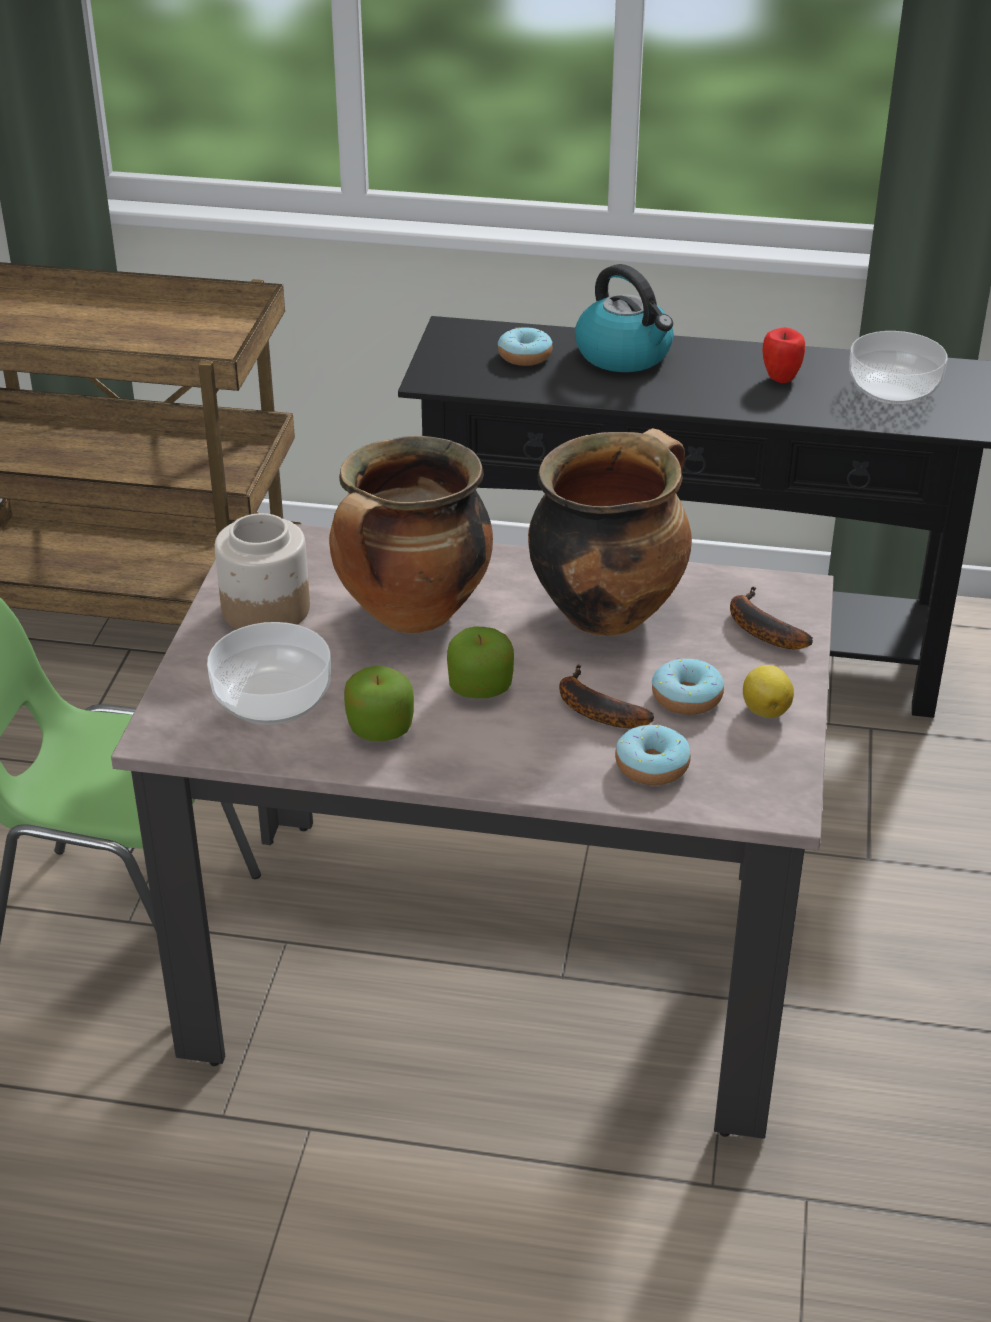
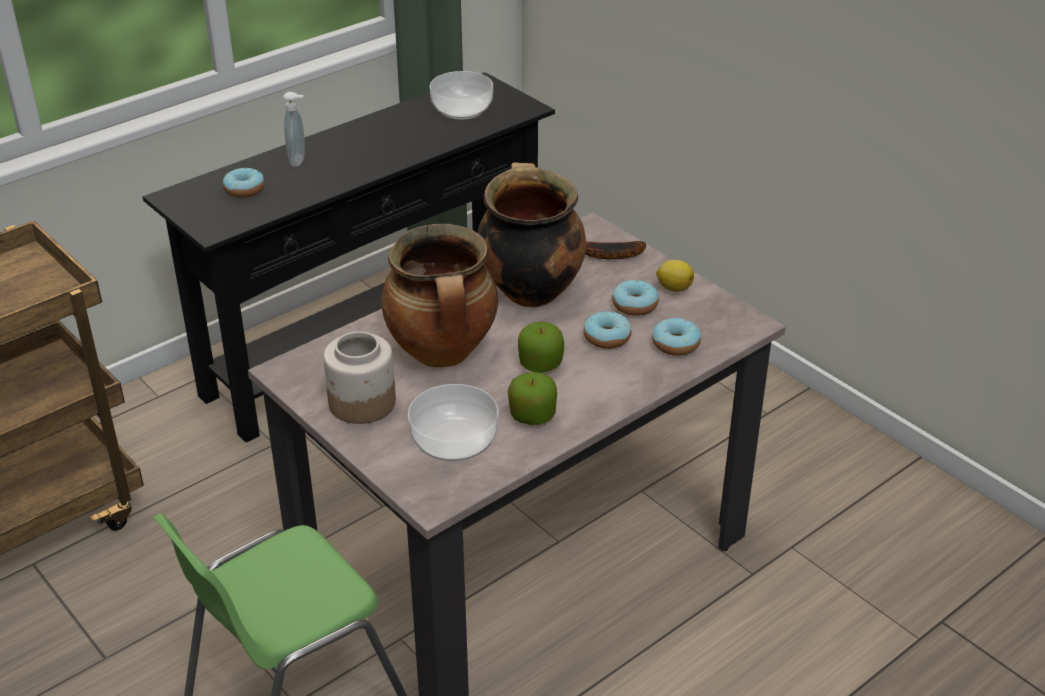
camera: 50 degrees left, 0 degrees up
(593, 709) = (607, 337): banana -> donut
(625, 355) = (299, 160): kettle -> soap dispenser
(780, 378) = (400, 131): apple -> none

